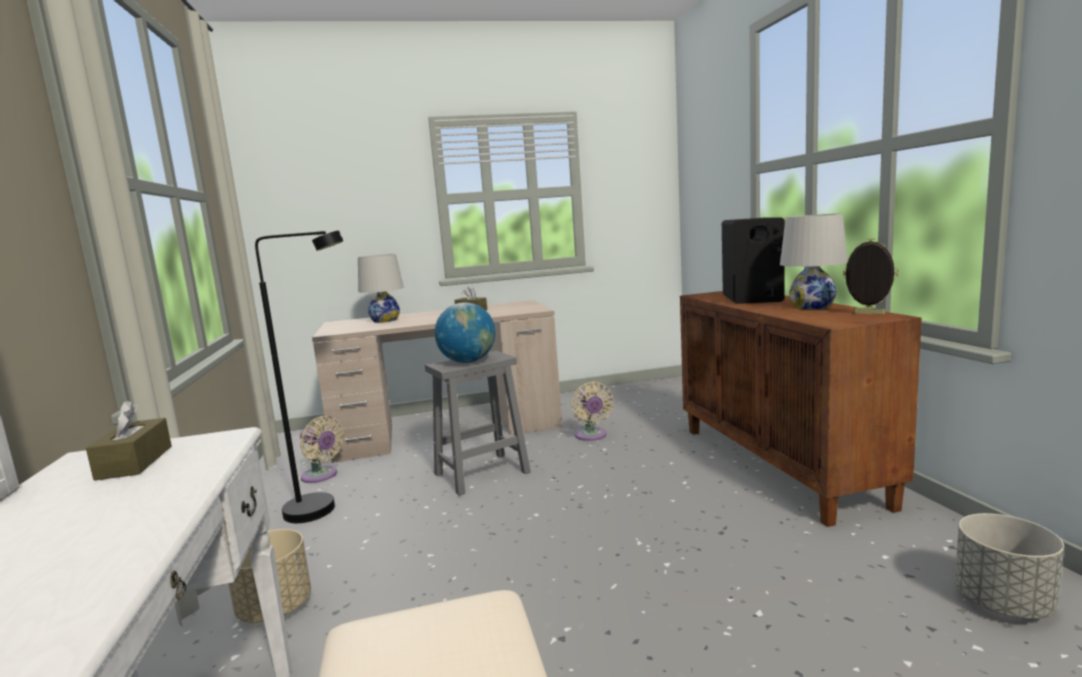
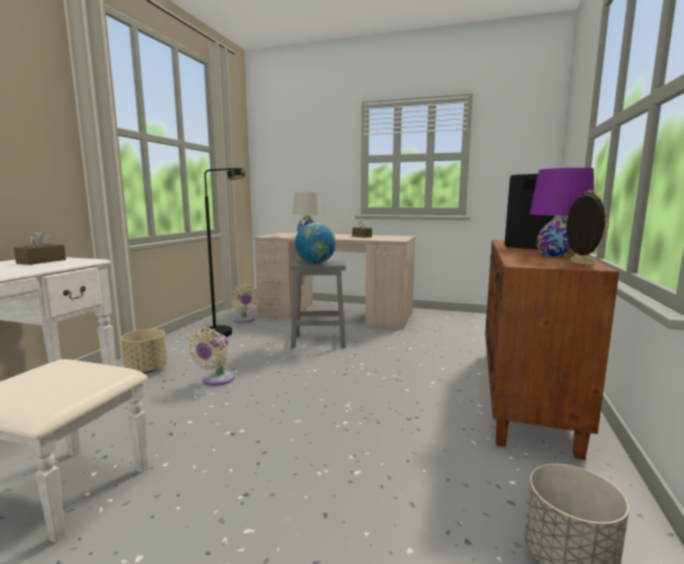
camera: 30 degrees right, 0 degrees up
(591, 436) = (413, 338): beige fan -> beige fan (216, 380)
(811, 306) = (556, 255): white table lamp -> purple table lamp

